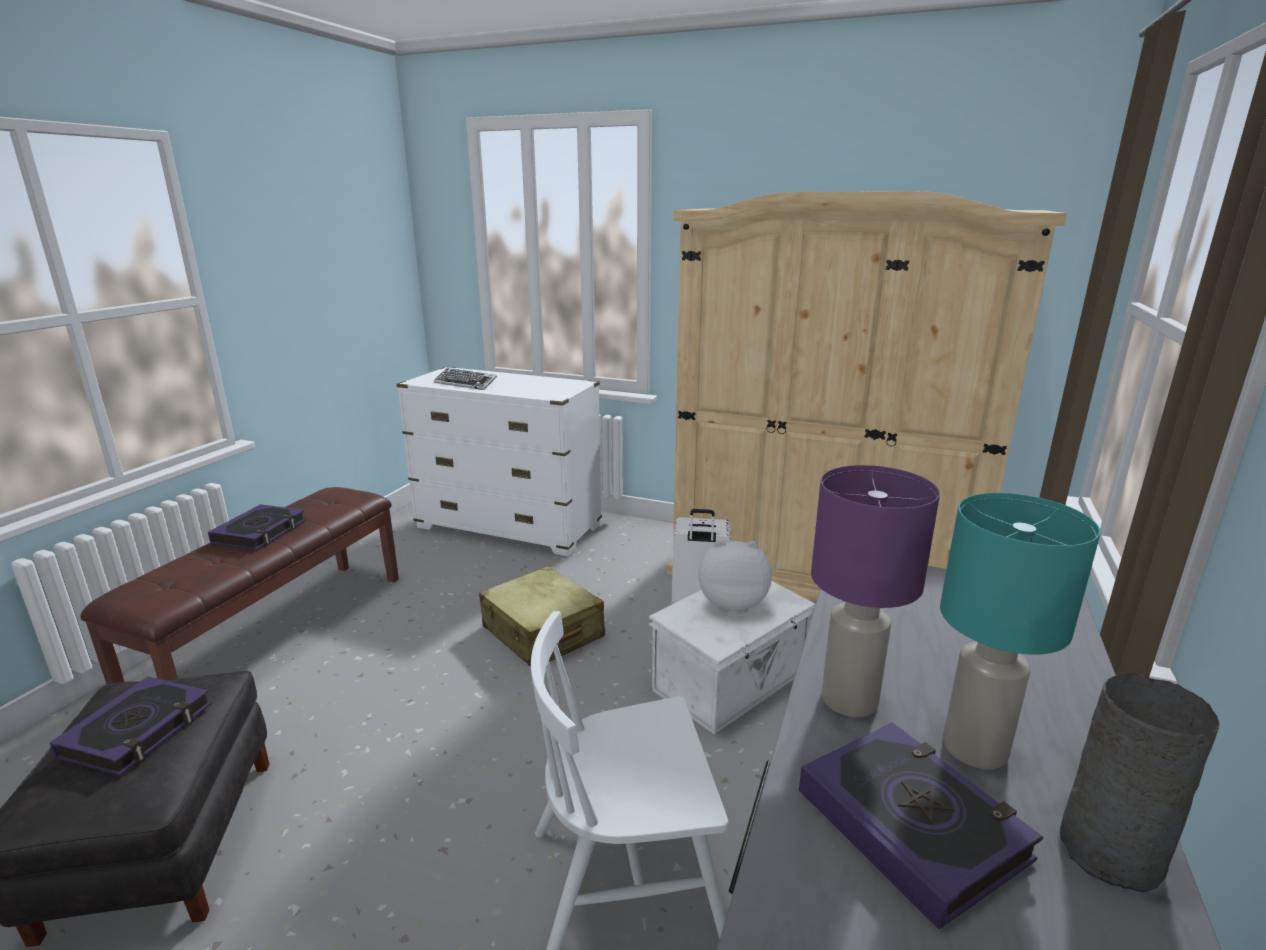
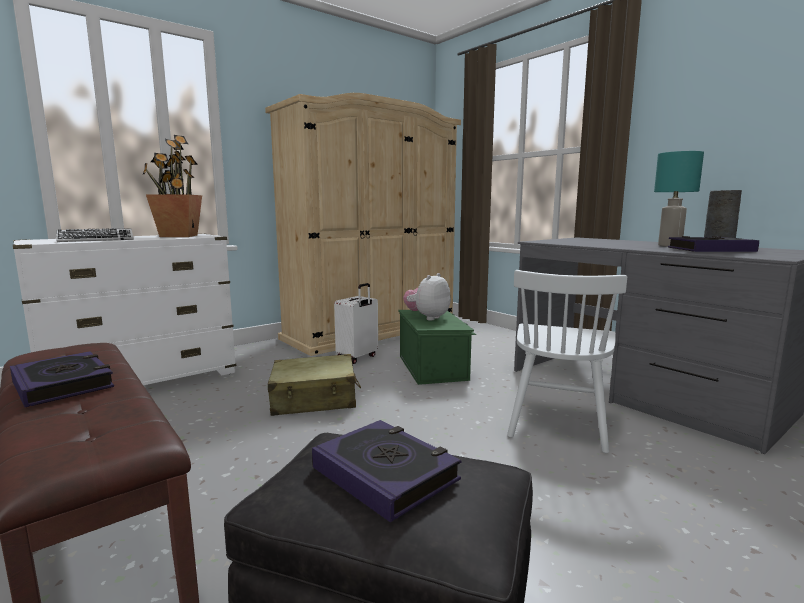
camera: 60 degrees left, 10 degrees down
(543, 387) = (178, 236): none -> potted plant
(731, 681) = (433, 367): white storage box -> green storage box
(850, 701) = (639, 247): purple table lamp -> none

